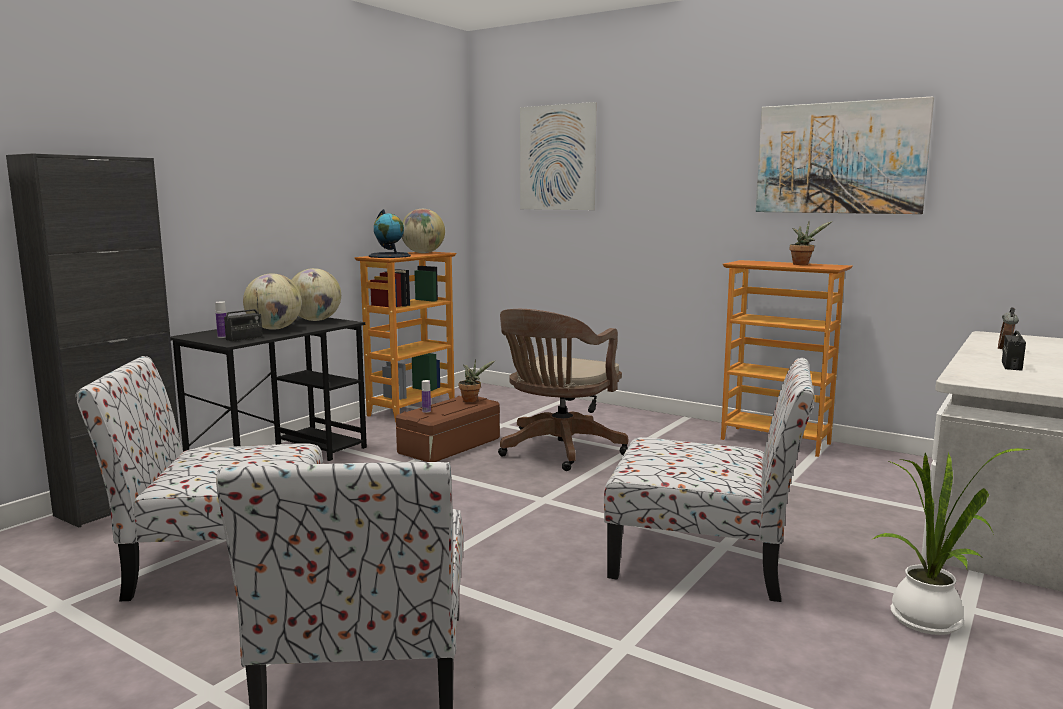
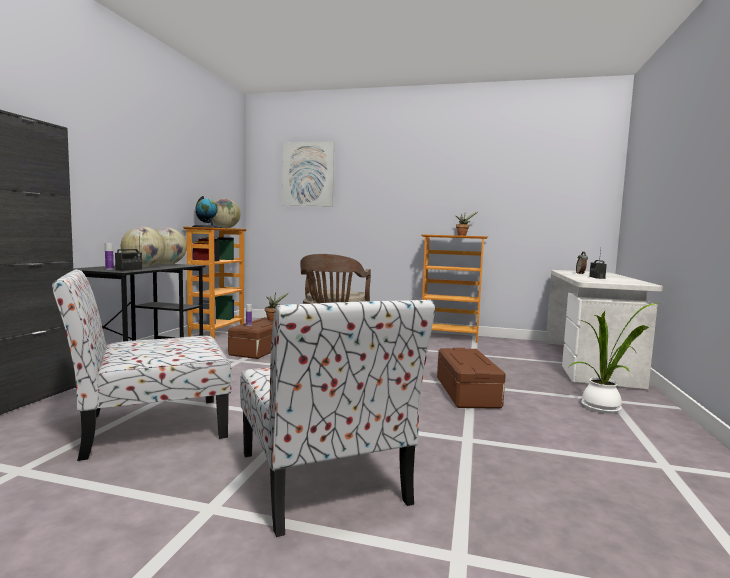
camera: 20 degrees left, 5 degrees down
(704, 559) = (468, 392): chair -> brown storage box
(839, 158) = (478, 178): picture -> none

